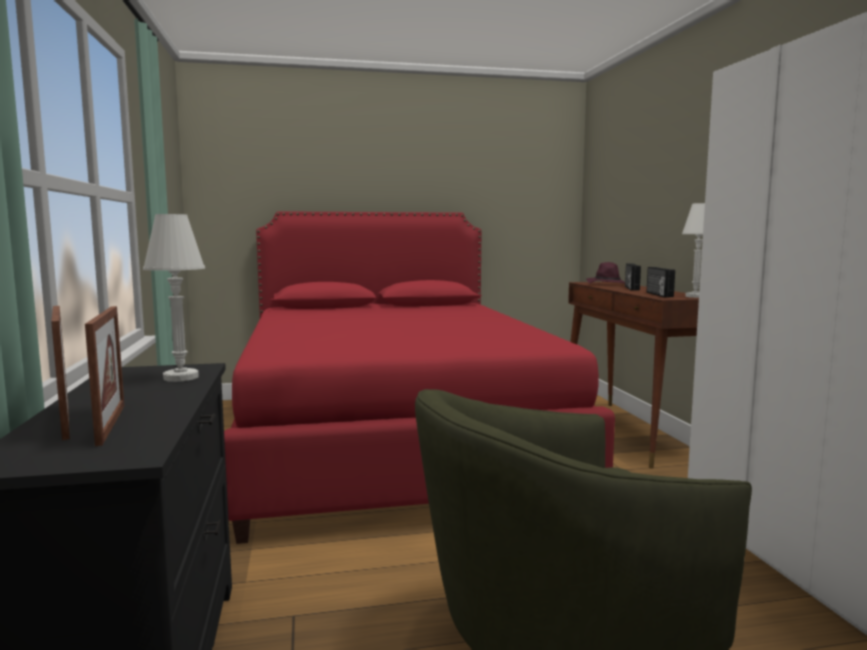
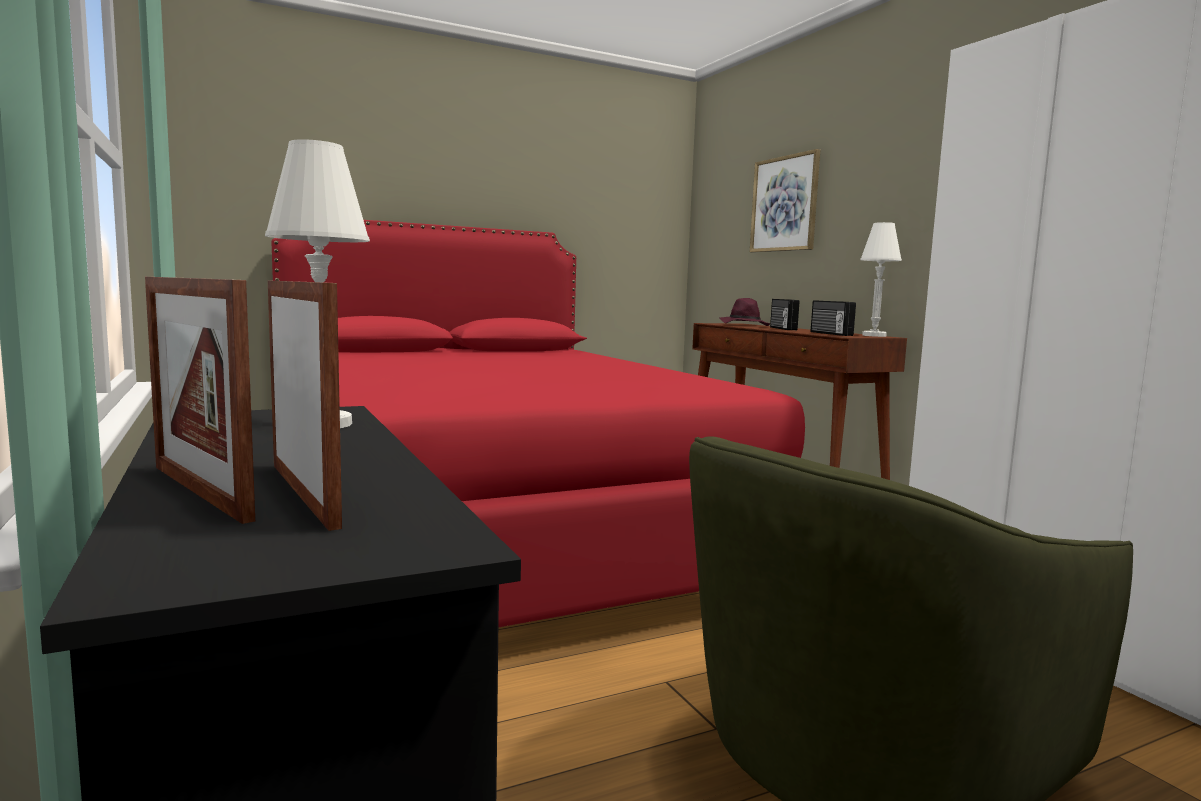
camera: 15 degrees left, 0 degrees up
(643, 183) = (784, 204): none -> picture

